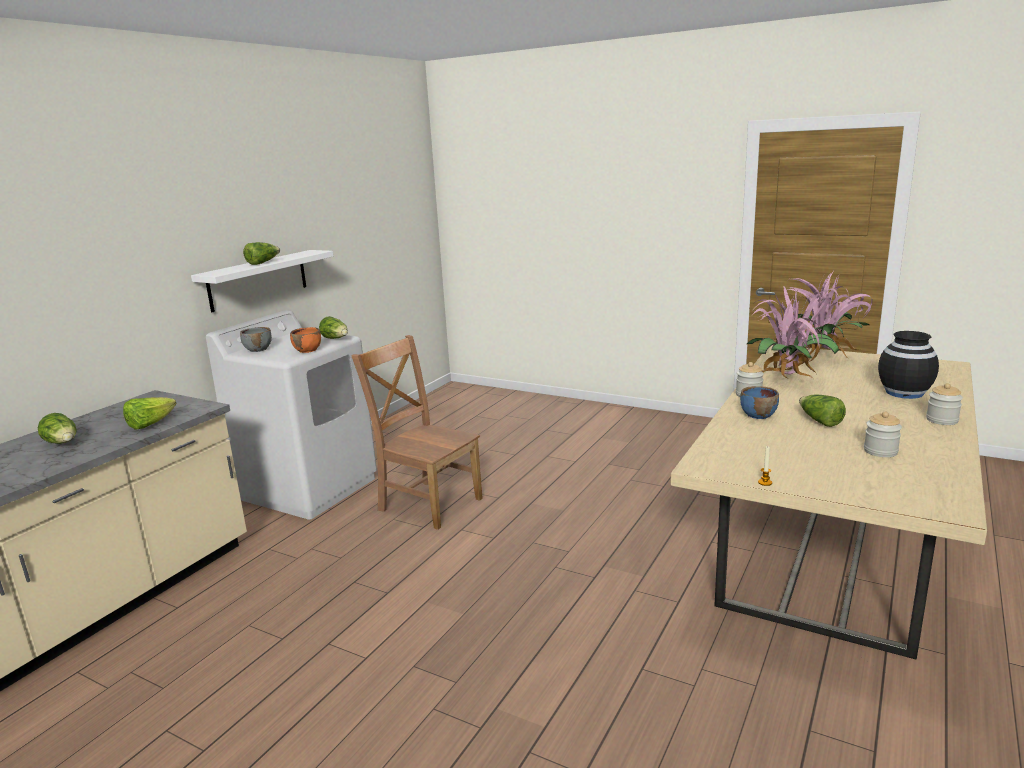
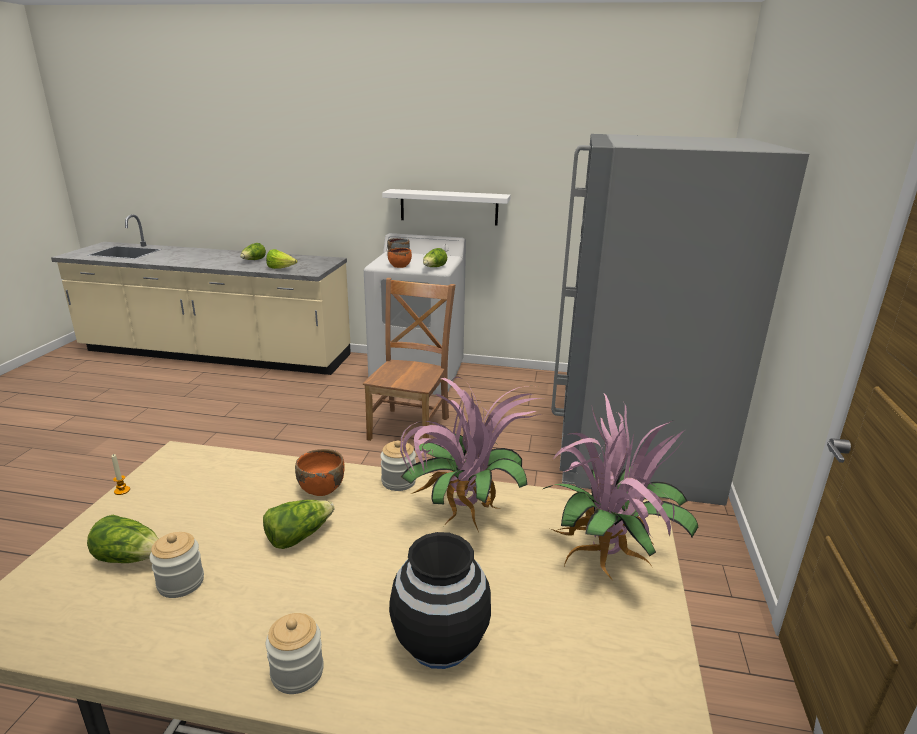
camera: 70 degrees right, 5 degrees up
(263, 263) = (439, 193): lettuce -> lettuce (130, 558)
(536, 417) = (633, 448): none -> grey fridge
(758, 415) = (321, 488): blue bowl -> orange bowl

